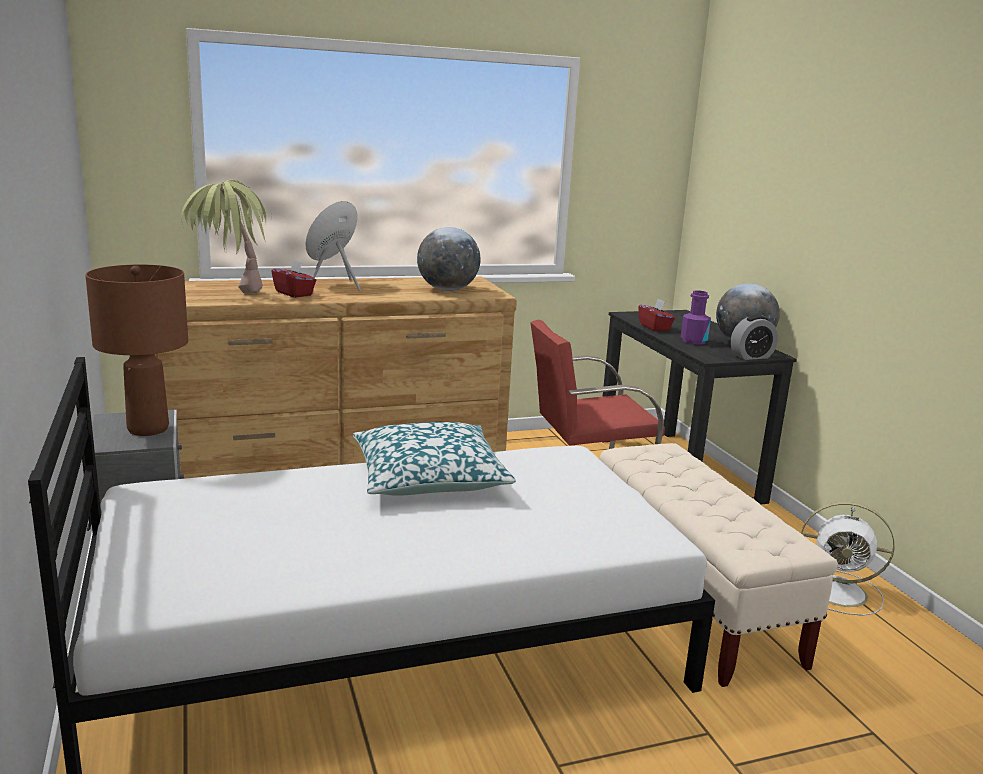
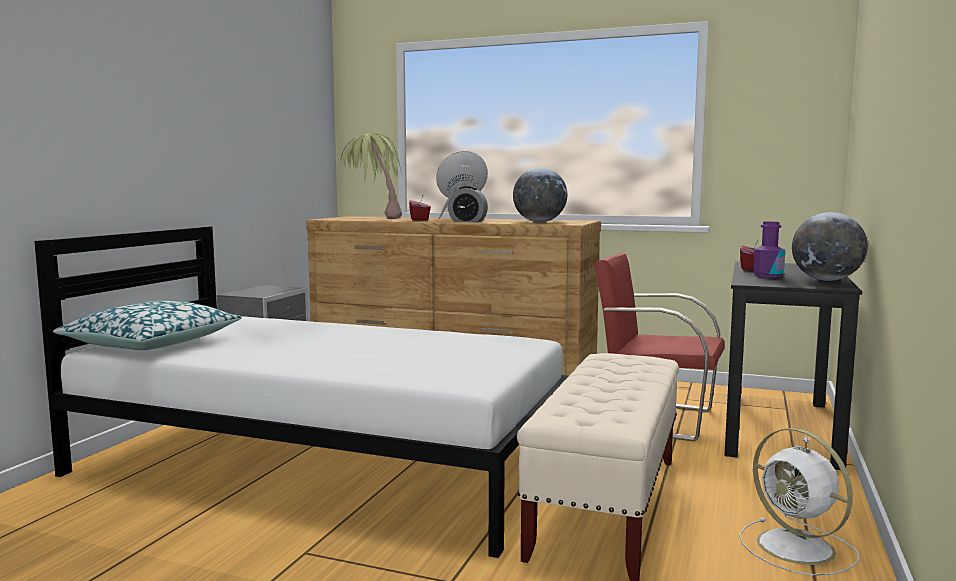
camera: 40 degrees right, 10 degrees down
(147, 429) = (269, 291): brown table lamp -> none
(428, 477) = (389, 335): pillow -> pillow (152, 343)
(751, 356) = (803, 285): alarm clock -> alarm clock (467, 221)

